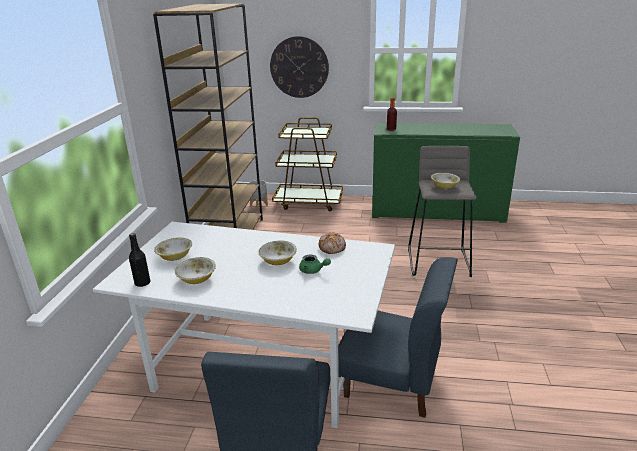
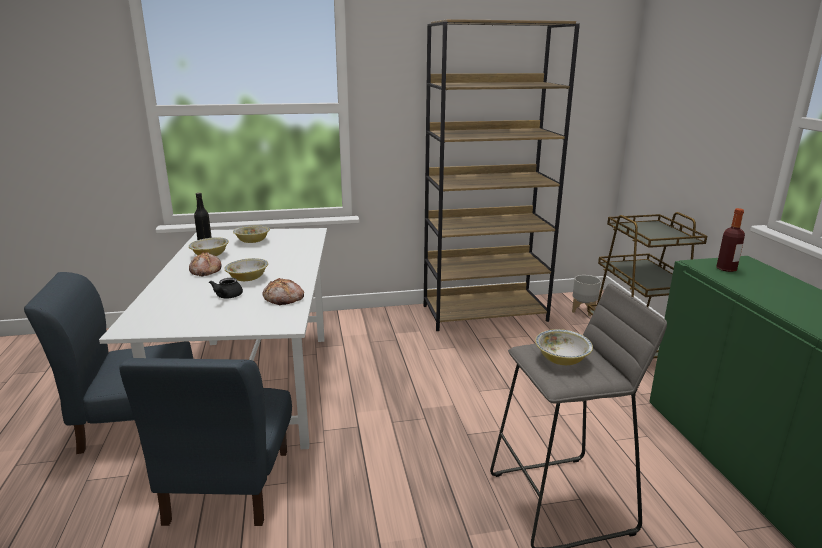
camera: 70 degrees right, 5 degrees down
(242, 281) = (205, 271): none -> bread
(299, 67) = (697, 133): wall clock -> none
(313, 271) = (226, 296): green teapot -> black teapot

